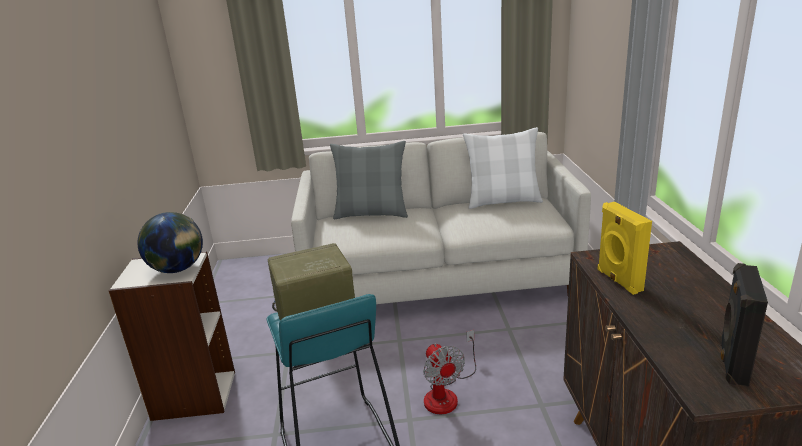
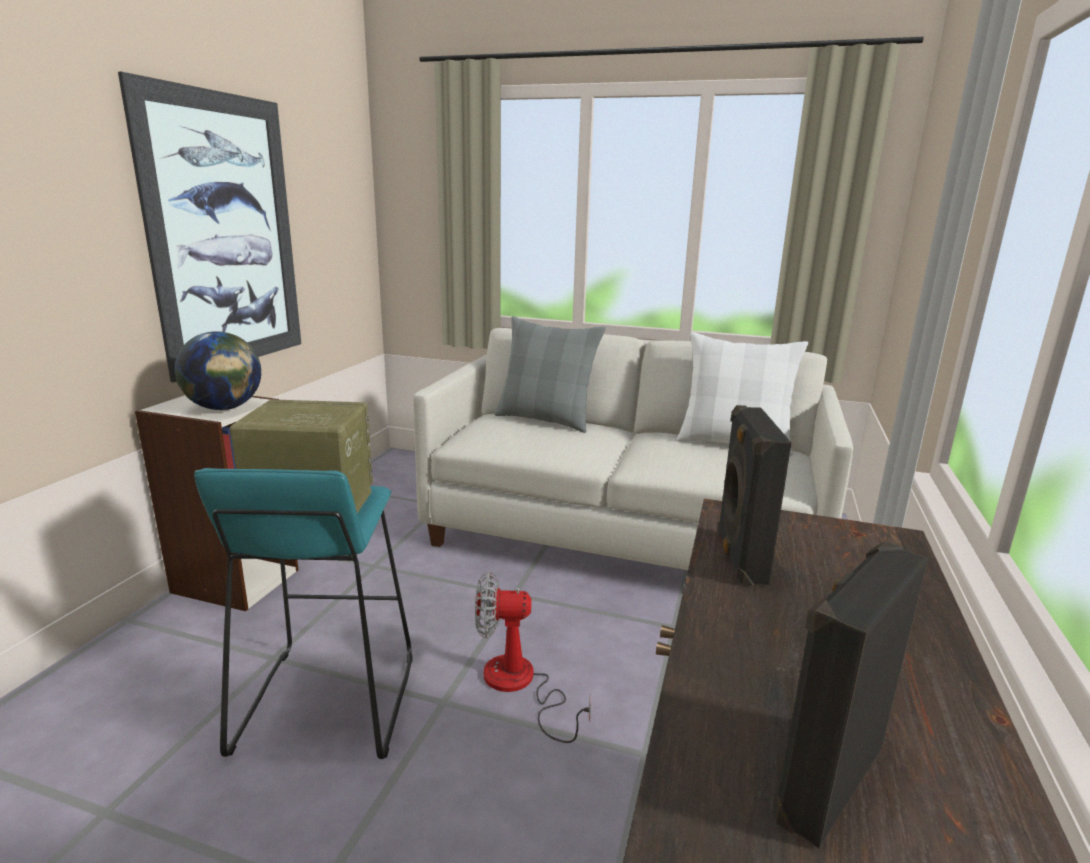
camera: 20 degrees right, 5 degrees down
(115, 129) = (225, 233): none -> picture
(446, 394) = (519, 685): fan -> fan turned 90 degrees clockwise
(618, 280) = (738, 557): yellow speaker -> black speaker

